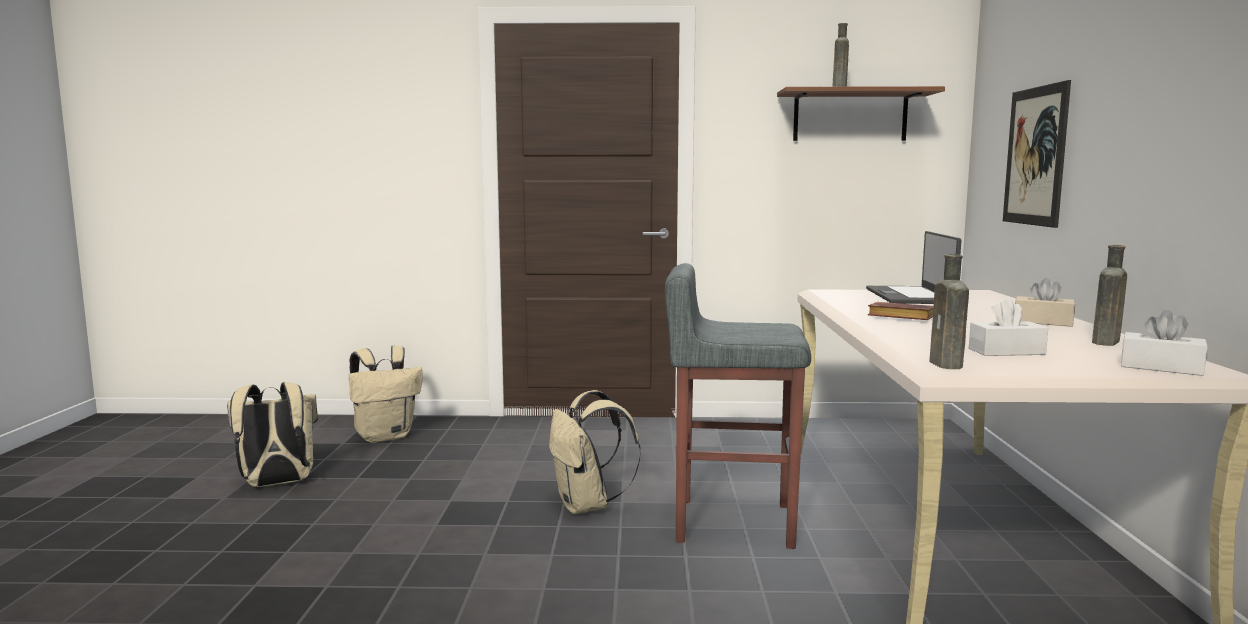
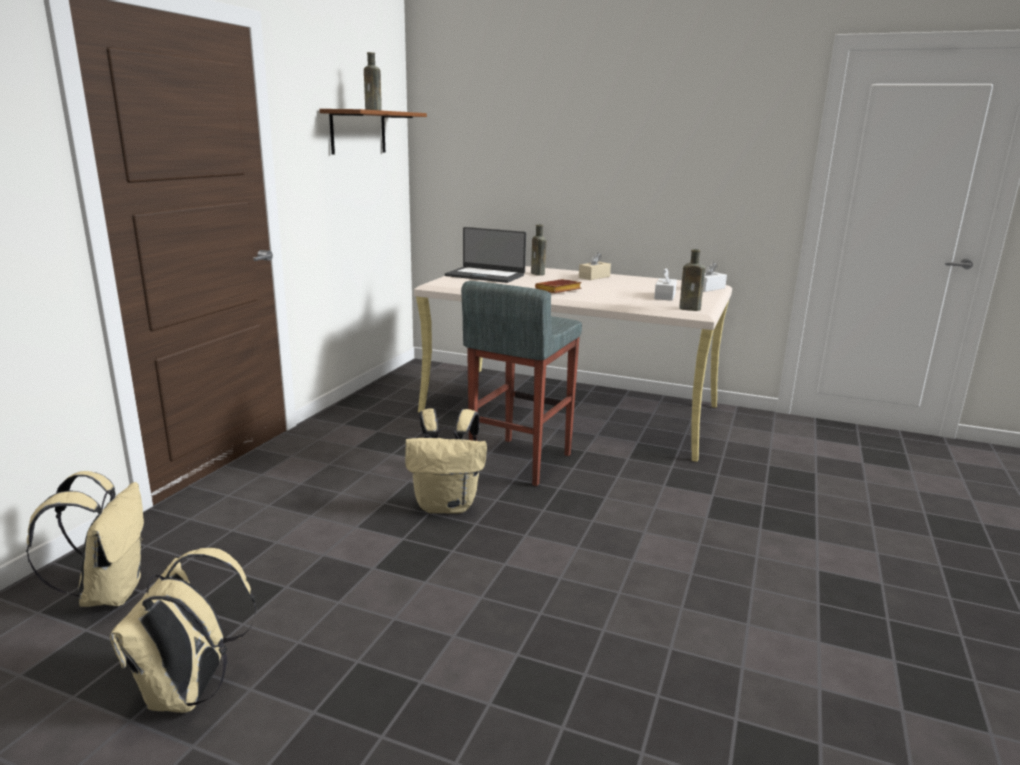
camera: 70 degrees left, 10 degrees up
(1035, 156) = (507, 170): picture -> none
(1105, 343) = (653, 282): brown bottle -> brown bottle (538, 274)

